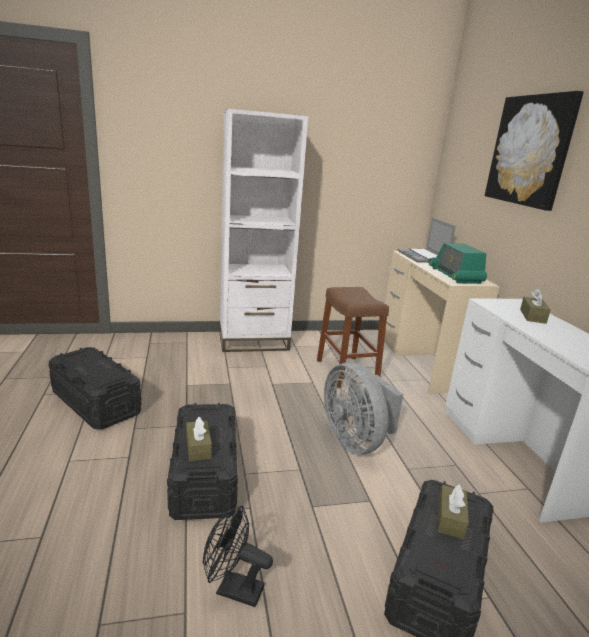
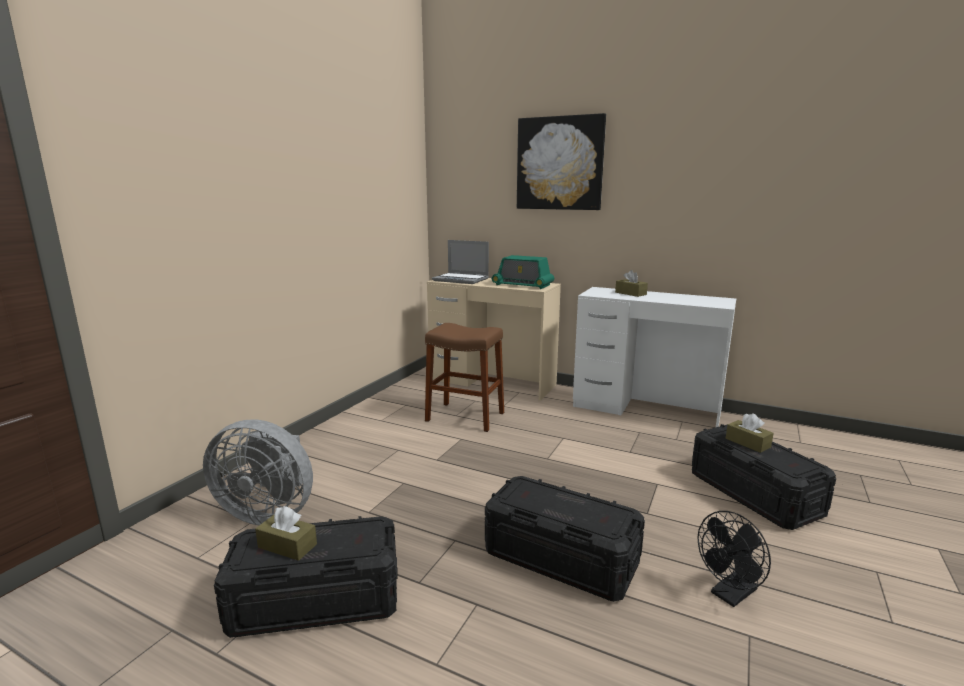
camera: 50 degrees left, 5 degrees down
(198, 447) = (584, 516): brown tissue box -> brown tissue box (287, 546)
(253, 341) = (334, 437): white bookcase -> none
(356, 441) = (575, 457): grey fan -> grey fan (269, 512)

